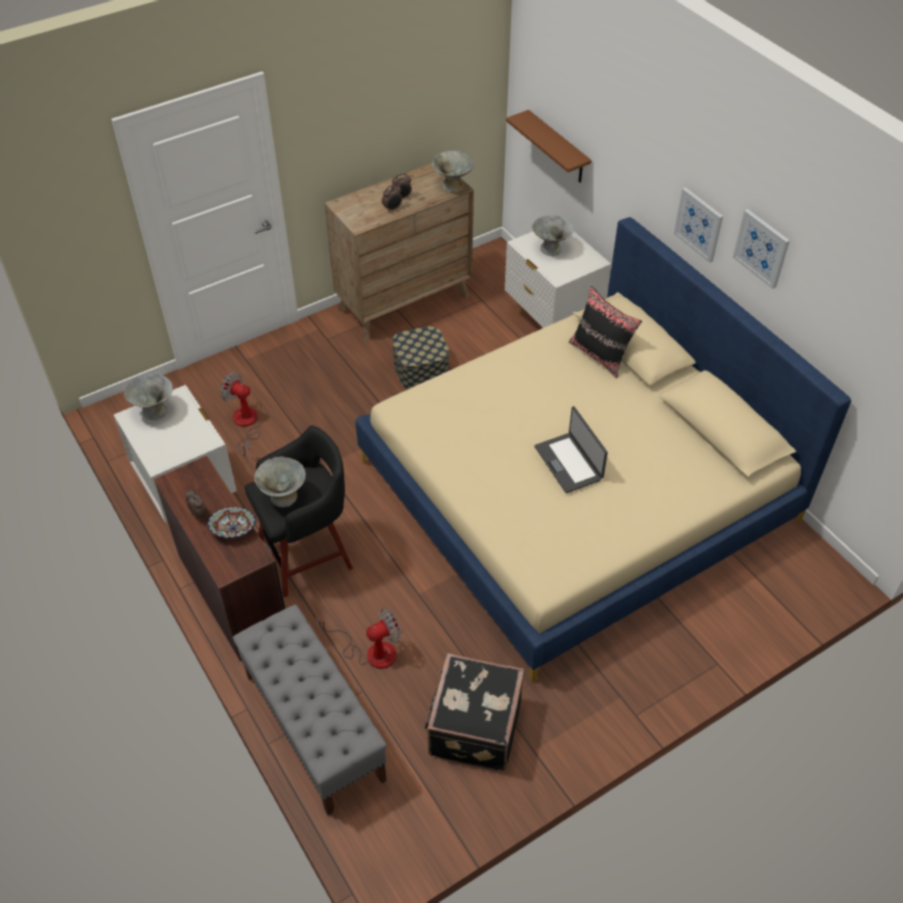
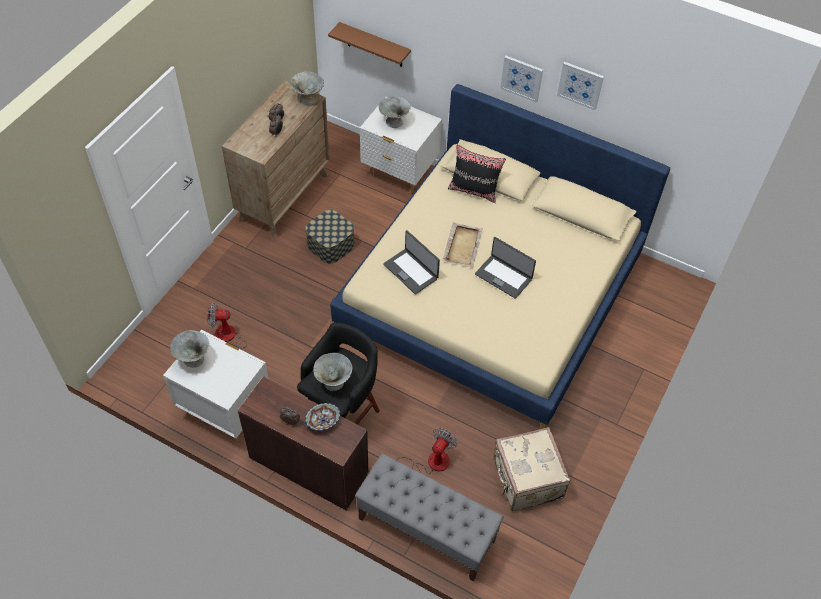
camera: 30 degrees left, 5 degrees up
(459, 414) = (411, 271): none -> laptop
(473, 727) = (526, 480): black suitcase -> beige suitcase
(541, 410) = (462, 246): none -> beige tray

